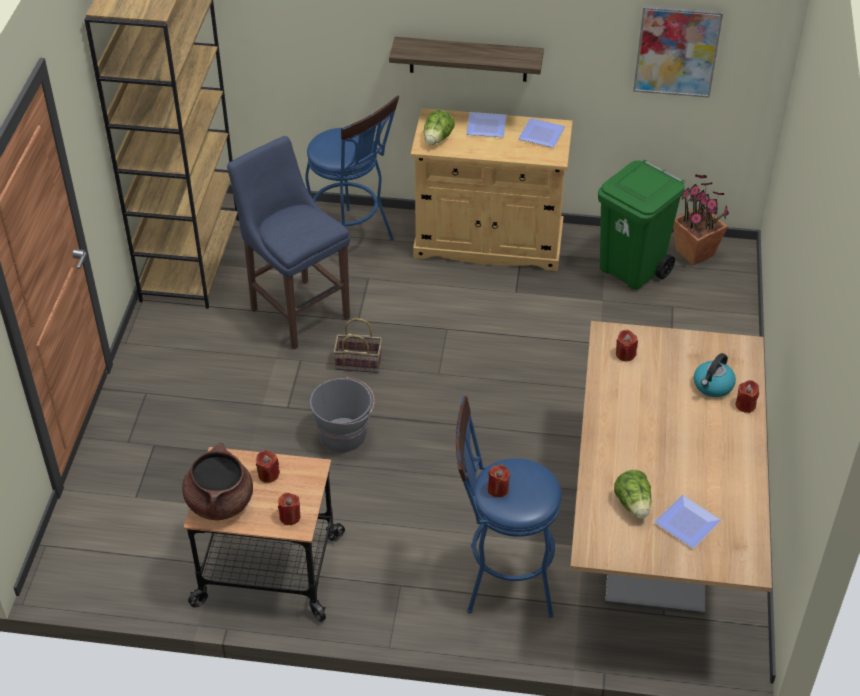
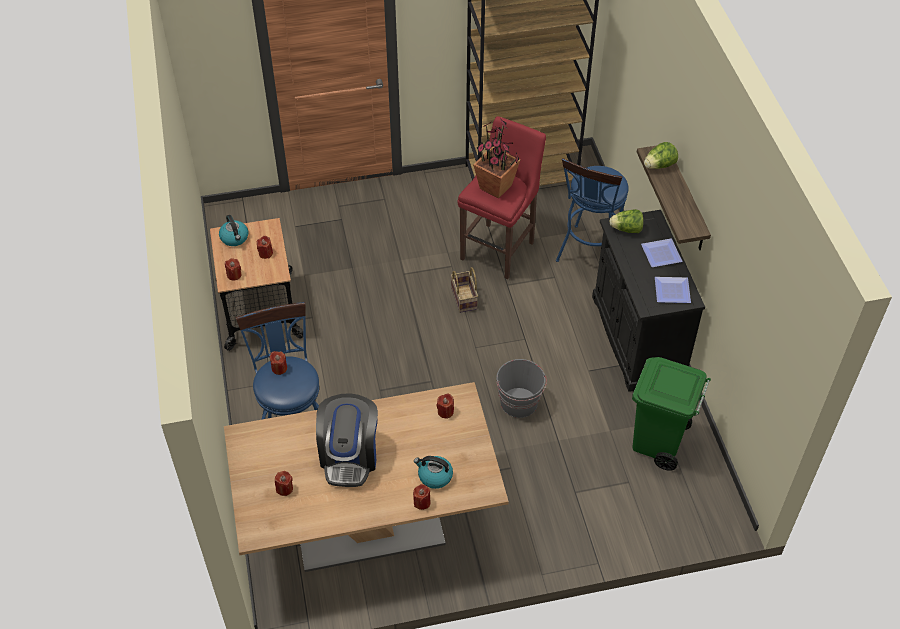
camera: 70 degrees right, 5 degrees up
(220, 502) = (235, 238): brown cooking pot -> kettle
(297, 310) = (499, 248): blue stool -> red stool
(344, 435) = (391, 312): grey bucket -> grey bucket (519, 403)
(488, 242) = (637, 337): beige cabinet -> black cabinet
(633, 504) = (291, 450): lettuce -> lettuce (659, 165)
(660, 452) = (349, 456): none -> coffee machine
(677, 51) = (756, 320): picture -> none
(689, 523) = (284, 488): plate -> red candle
(695, 253) = (707, 484): potted plant -> potted plant (495, 187)

